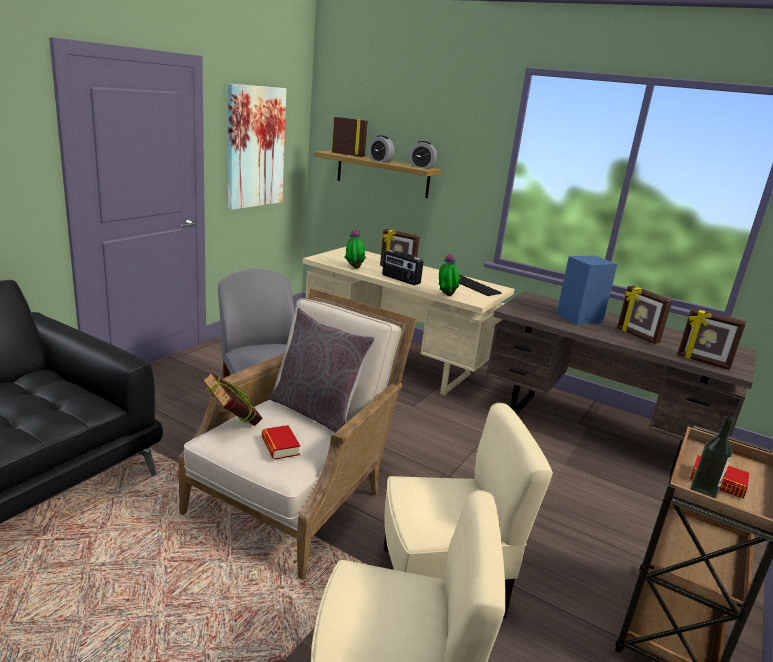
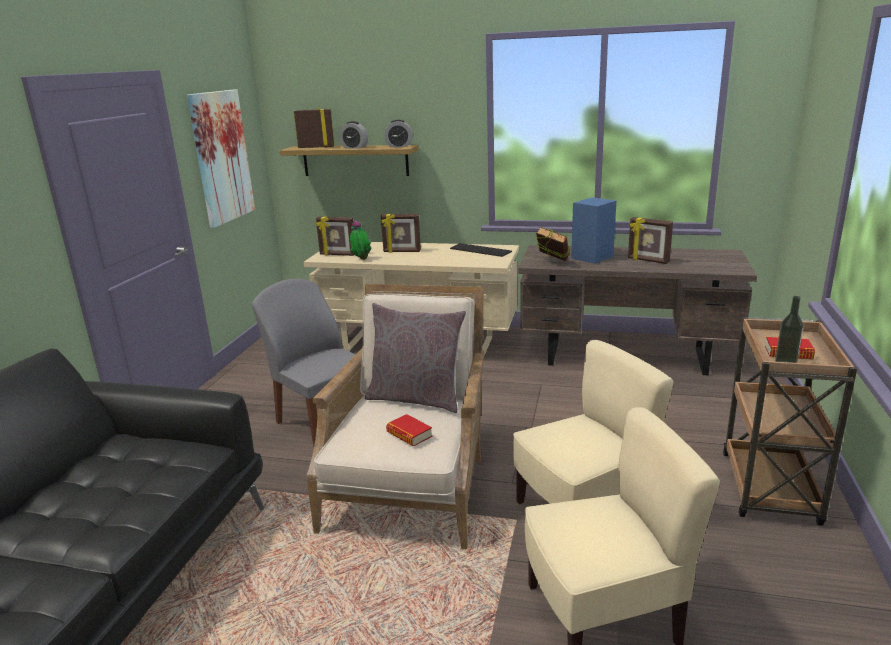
camera: 15 degrees left, 0 degrees up
(232, 424) = (350, 429): book -> book (552, 263)
(400, 279) = (414, 260): radio -> none
(446, 295) = (466, 264): potted plant -> none
(703, 362) = (711, 269): picture frame -> picture frame (337, 255)

